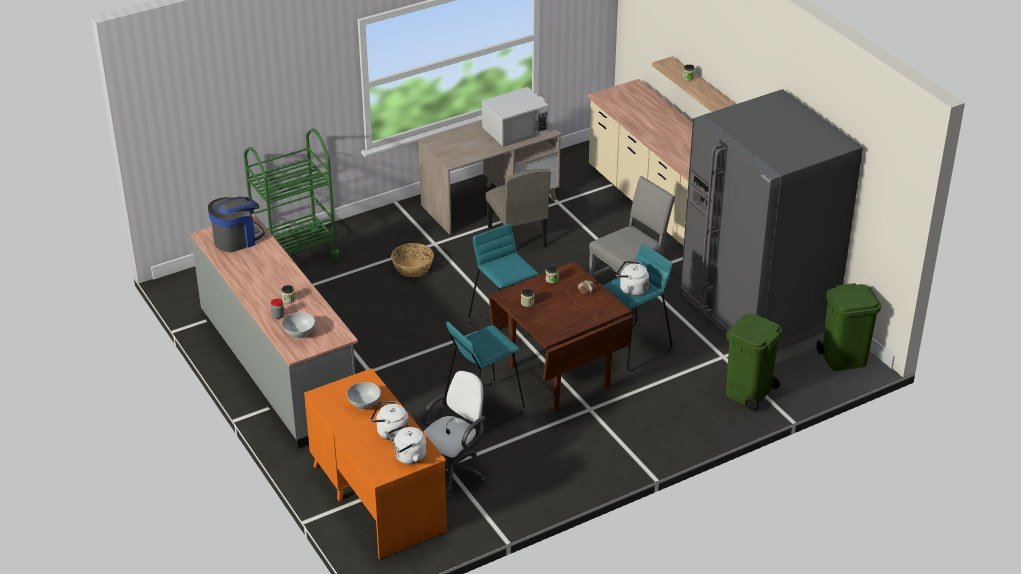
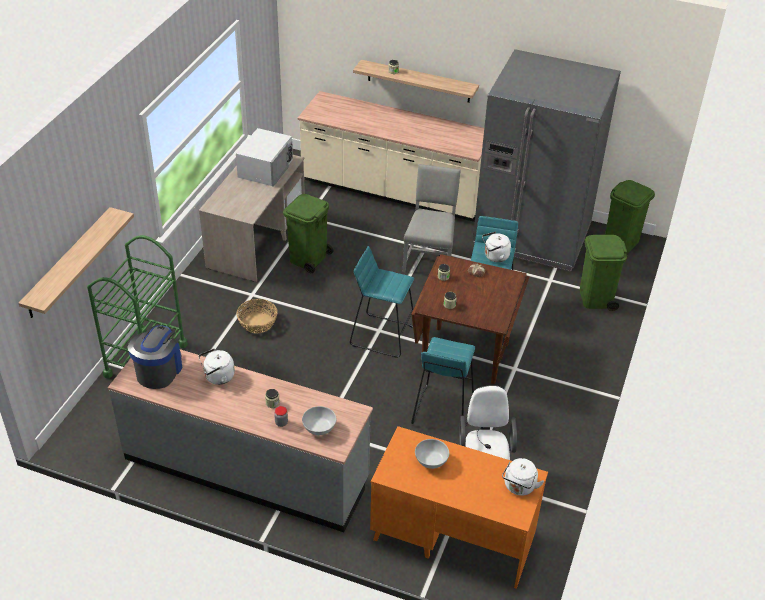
camera: 40 degrees left, 5 degrees up
(228, 122) = (68, 263): none -> shelf
(390, 432) = (480, 474): white kettle -> white kettle (217, 377)
(516, 237) = (308, 259): beige chair -> green trash can

